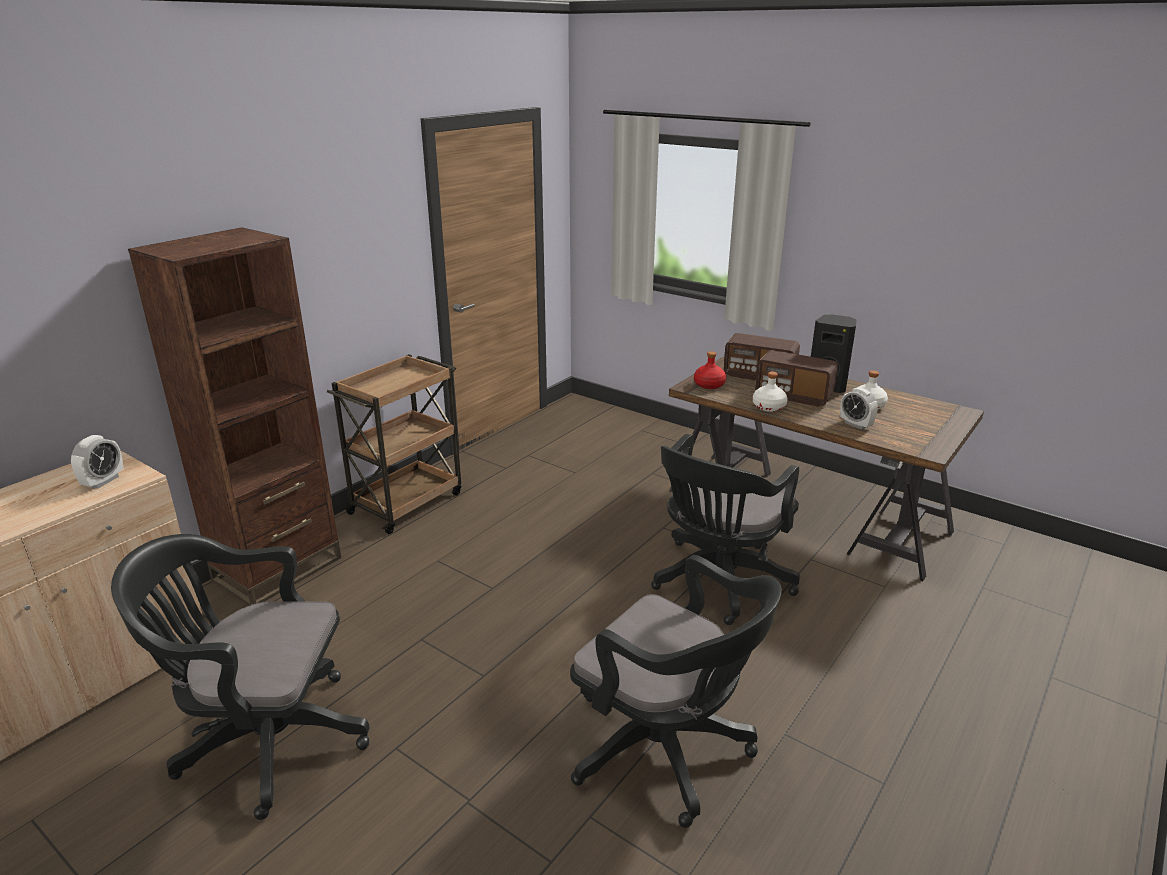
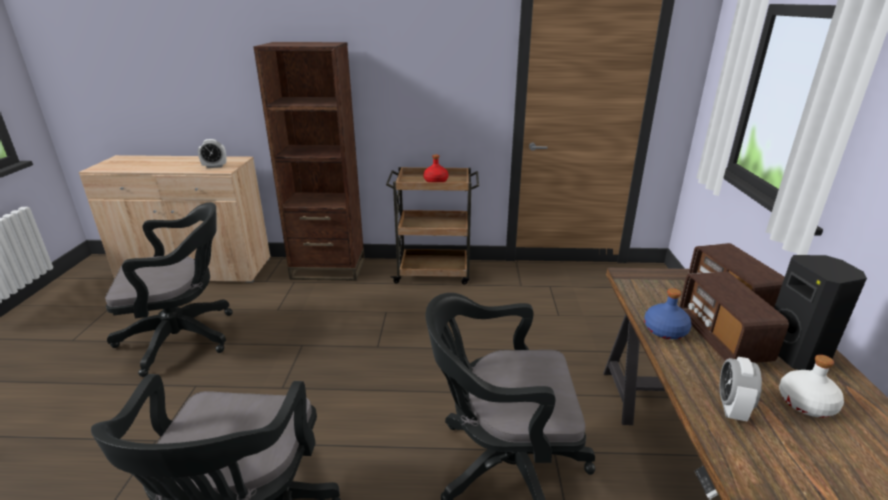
camera: 55 degrees right, 0 degrees up
(265, 740) = (185, 337): black office chair -> black office chair turned 105 degrees clockwise
(709, 385) = (651, 283): red bottle -> red bottle (435, 181)
(768, 407) = (664, 330): white bottle -> blue bottle

